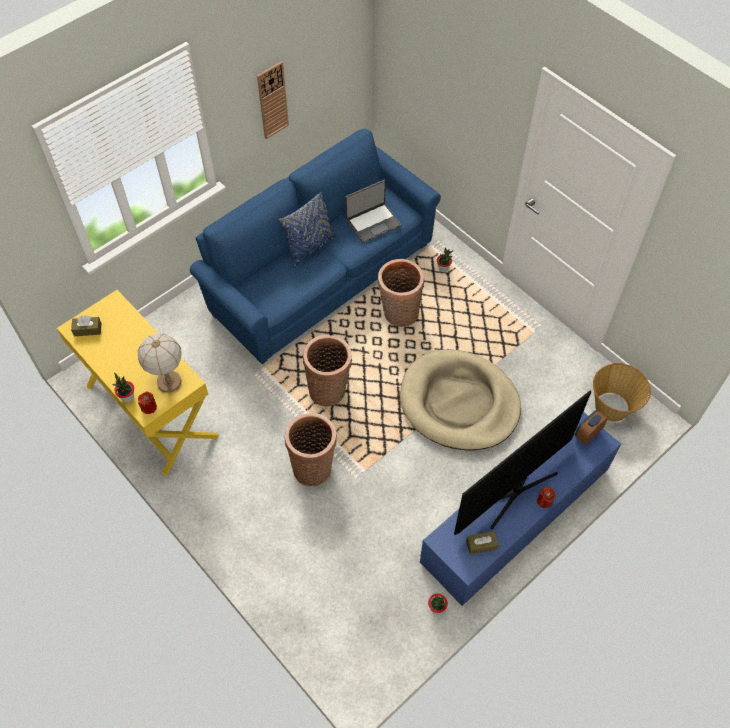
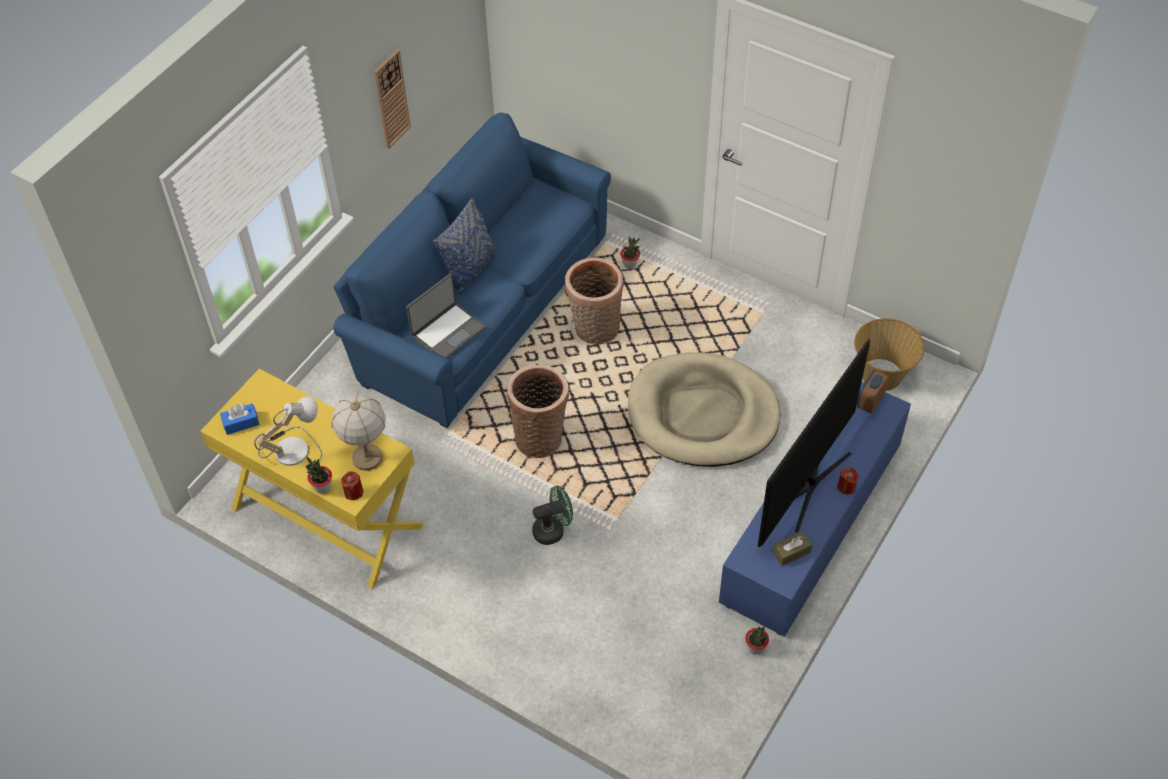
camera: 15 degrees left, 5 degrees down
(88, 329) = (241, 423): brown tissue box -> blue tissue box
(117, 359) = (292, 448): none -> table lamp
(313, 466) = (553, 530): basket -> green fan
(373, 223) = (537, 225): laptop -> laptop (447, 332)

